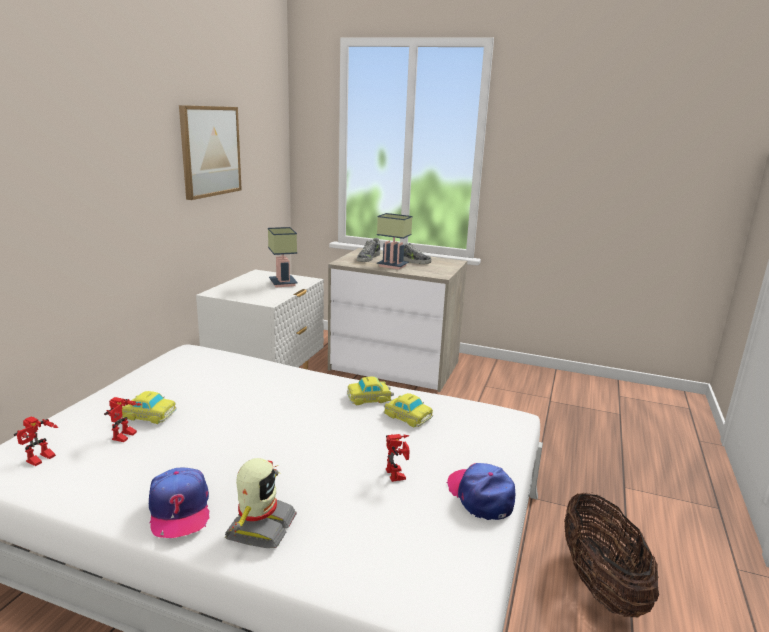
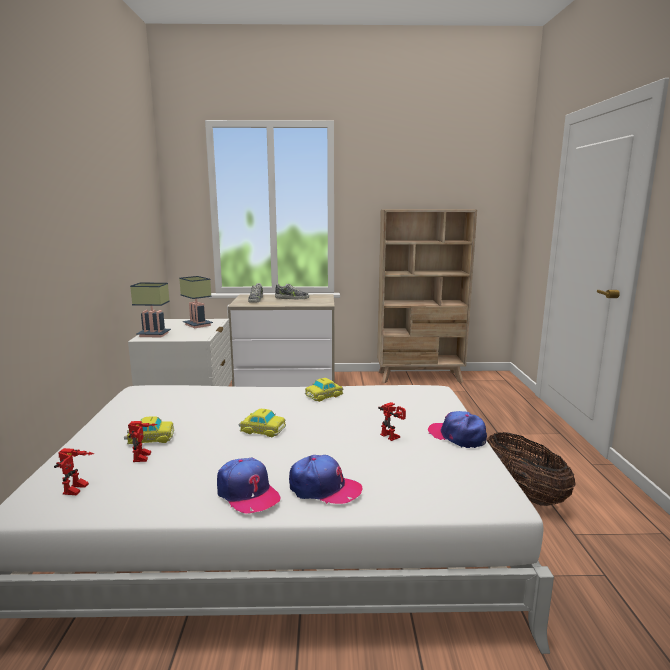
camera: 20 degrees left, 5 degrees down
(210, 151) = (115, 214): picture -> none
(259, 527) = (324, 488): toy robot -> cap
(394, 265) = (282, 302): table lamp -> table lamp (155, 334)
(407, 416) = (363, 401): toy car -> toy car (262, 429)
(569, 381) = (420, 377): none -> beige bookcase

